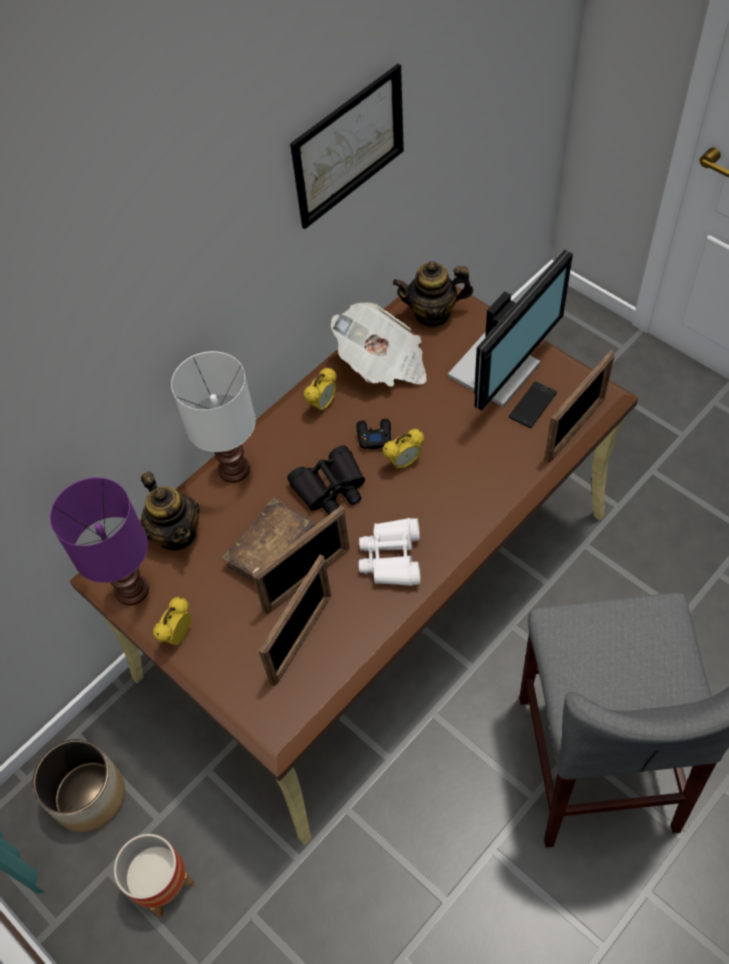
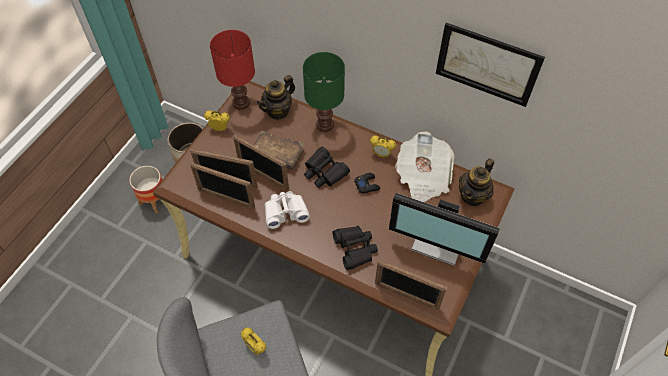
camera: 70 degrees right, 0 degrees up
(131, 591) = (240, 102): purple table lamp -> red table lamp
(232, 469) = (324, 124): white table lamp -> green table lamp
(336, 645) = (226, 198): none -> picture frame
(404, 463) = (352, 204): alarm clock -> alarm clock (255, 348)
(433, 314) = (473, 196): teapot -> teapot turned 120 degrees counterclockwise
(484, 475) = (355, 249): none -> black binoculars
(532, 405) = (418, 267): phone -> none

